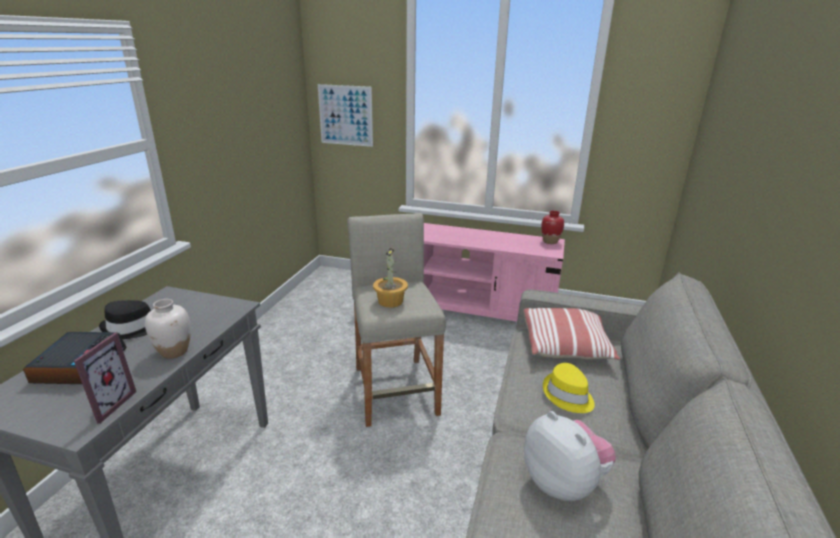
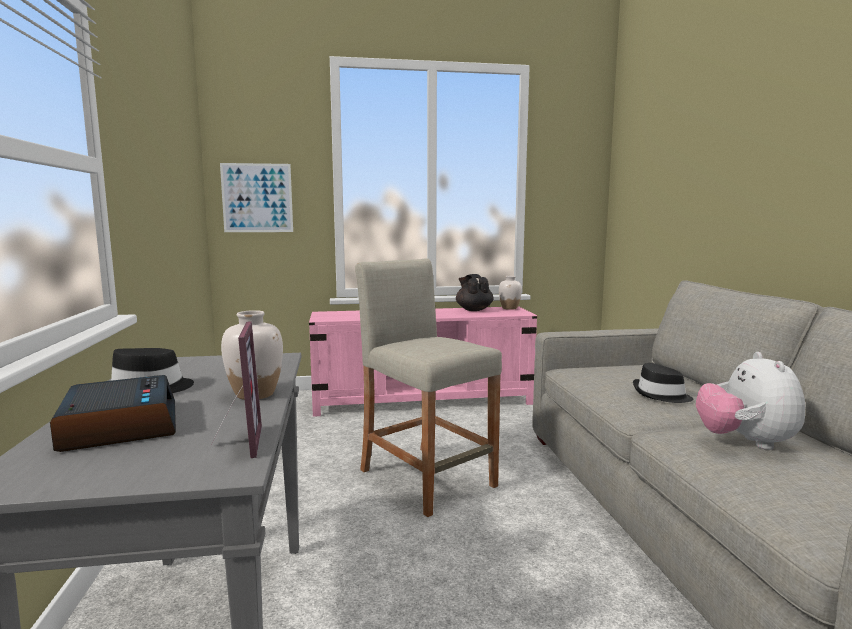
camera: 25 degrees left, 15 degrees down
(391, 301) = (436, 346): potted plant -> none
(513, 238) = (473, 310): none -> black teapot
(550, 241) = (509, 308): red vase -> white vase
(563, 483) = (745, 442): plush toy -> plush toy turned 120 degrees counterclockwise
(566, 346) = (608, 371): pillow -> none
(567, 395) = (661, 395): yellow hat -> black hat

